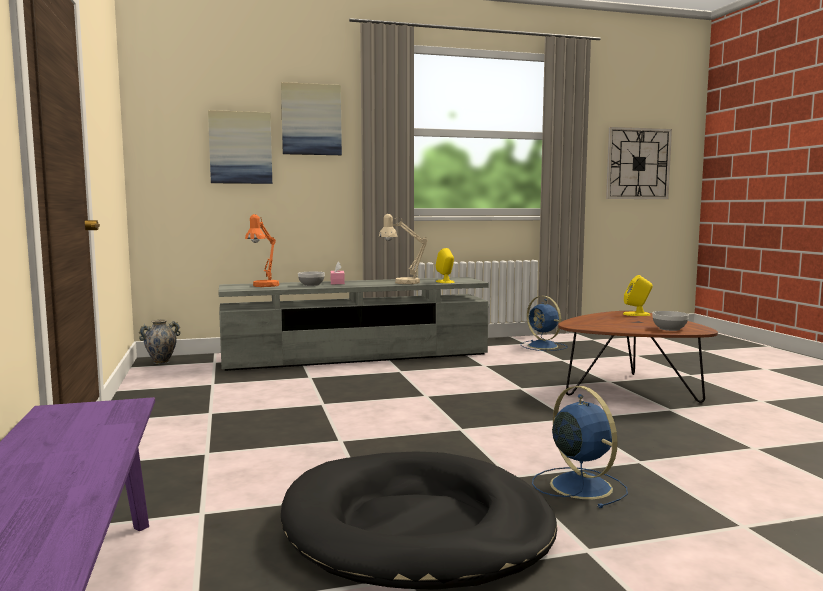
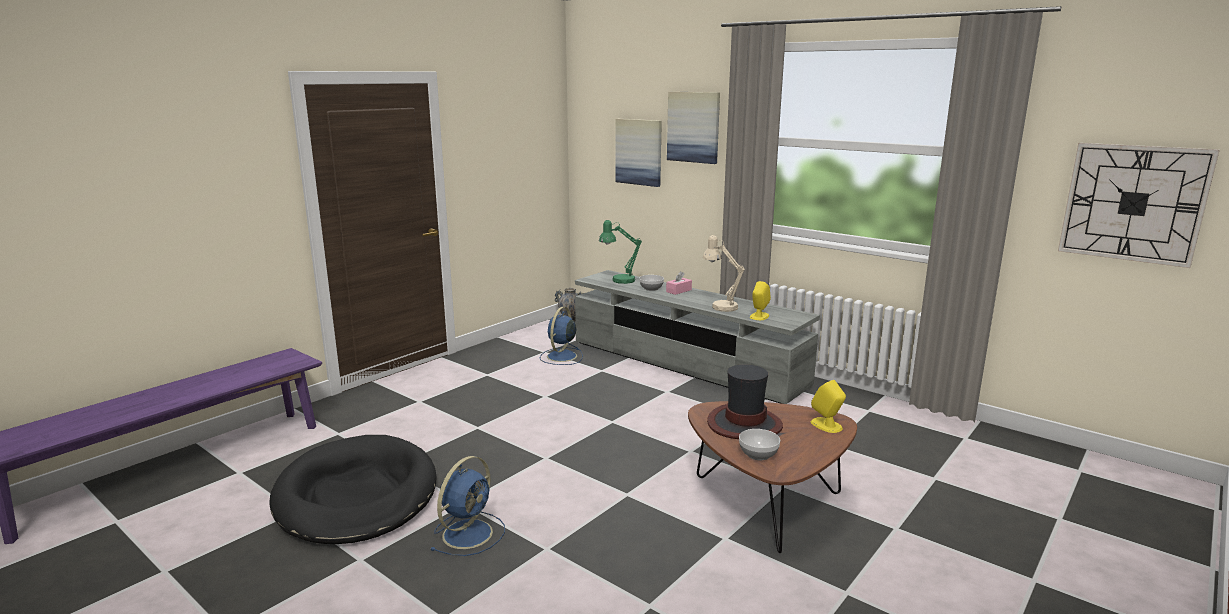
camera: 55 degrees right, 10 degrees up
(263, 286) = (619, 281): orange table lamp -> green table lamp
(544, 346) = (873, 421): blue fan -> blue fan (561, 357)
(613, 323) = (744, 424): none -> hat

